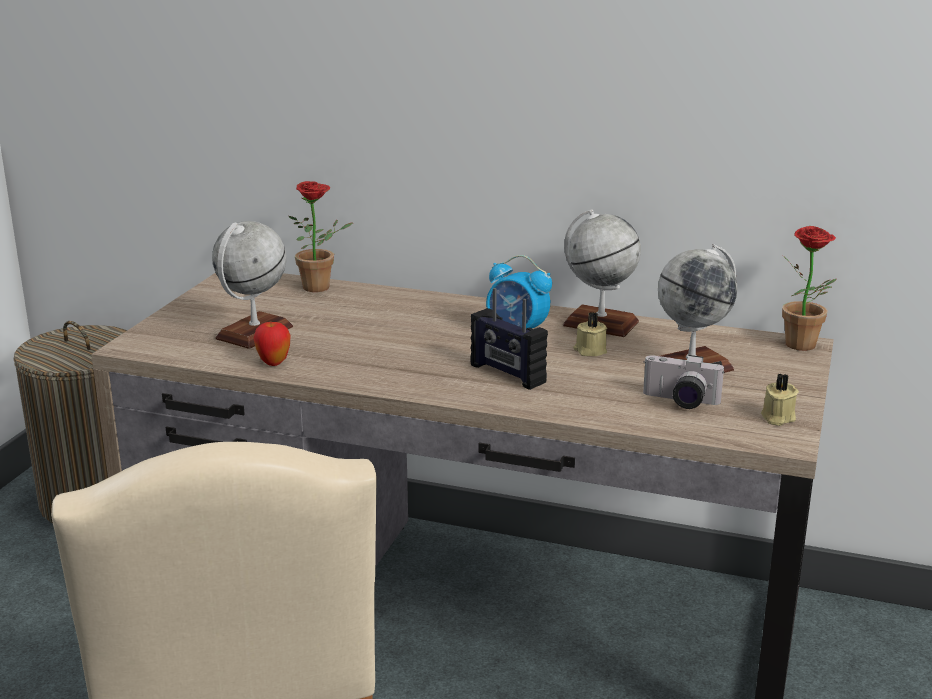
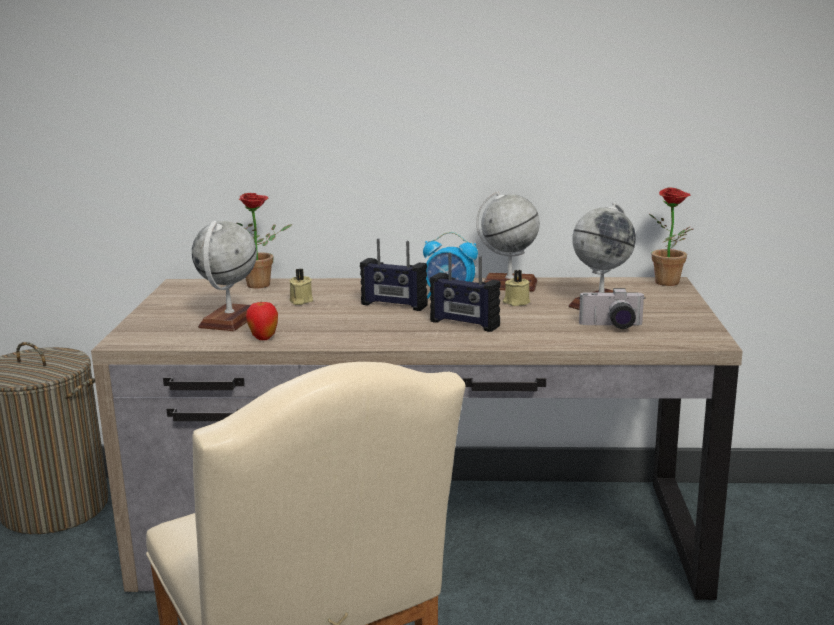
camera: 15 degrees left, 5 degrees down
(445, 336) = (394, 305): none -> radio
(777, 418) = (690, 327): beige candle -> beige candle (300, 301)

